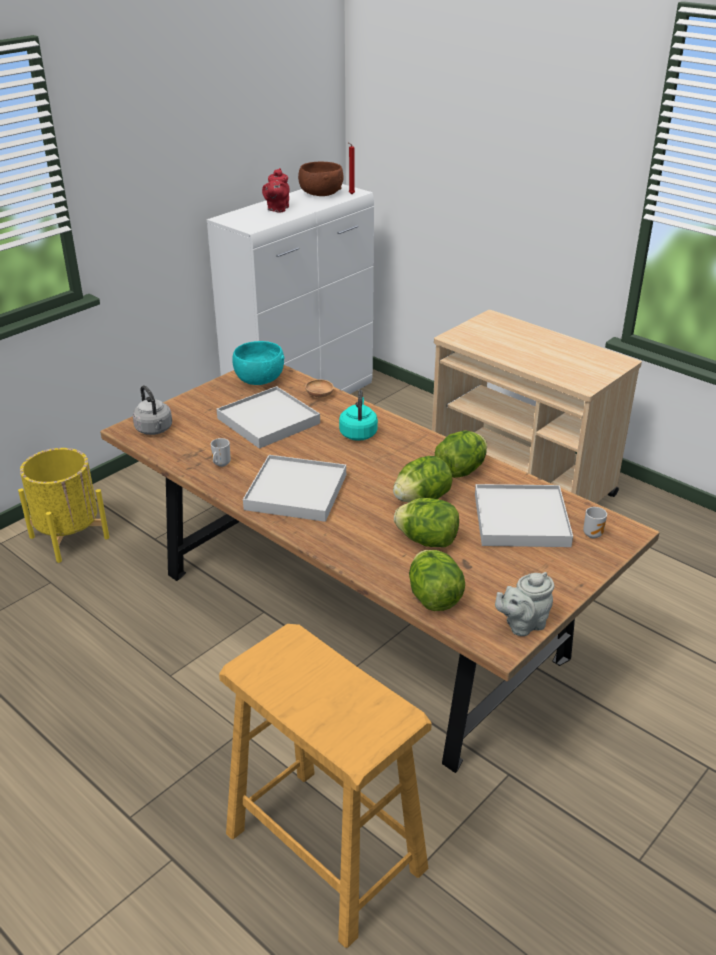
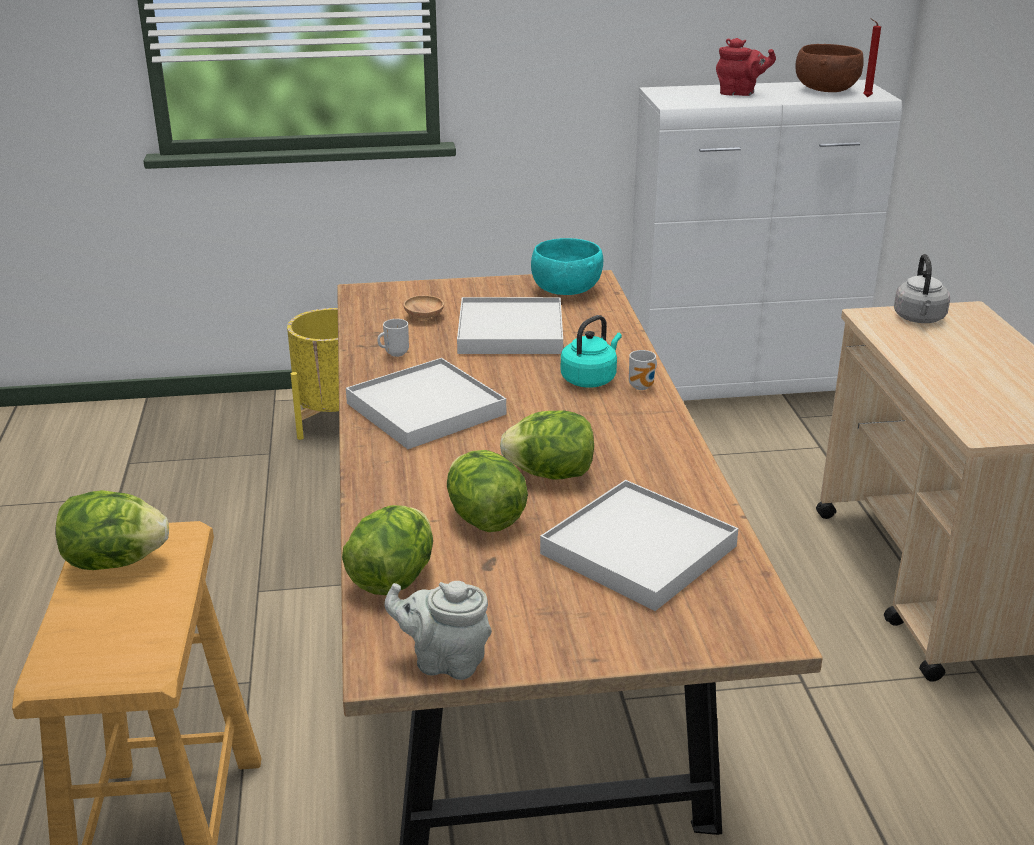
camera: 40 degrees right, 5 degrees down
(155, 430) = (385, 300): grey kettle -> grey kettle (919, 319)
(277, 209) = (740, 93): red teapot -> red teapot turned 135 degrees counterclockwise
(319, 395) = (609, 326): brown bowl -> brown bowl (424, 317)
(460, 470) = (650, 464): lettuce -> lettuce (115, 562)
(593, 534) = (712, 612): mug -> mug (643, 386)

